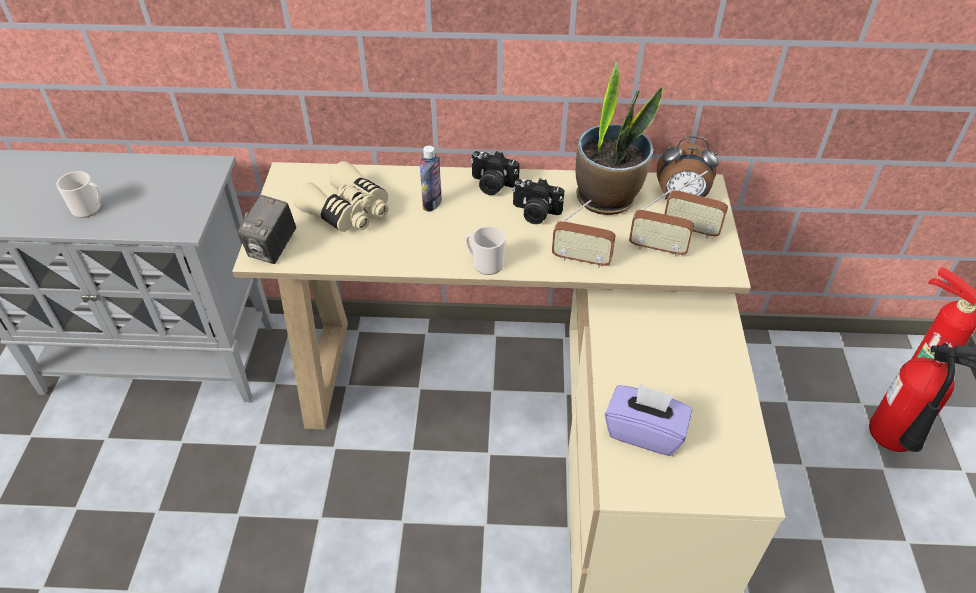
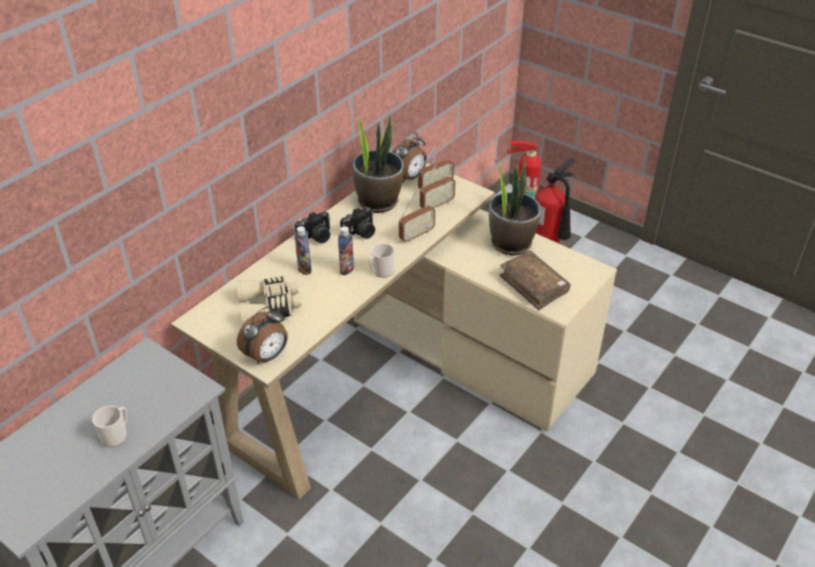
camera: 55 degrees left, 5 degrees down
(273, 249) = (267, 356): camera -> alarm clock
(463, 234) = (347, 269): none -> bottle
(644, 432) = (533, 286): purple tissue box -> brown book
(703, 364) = (511, 243): none -> potted plant

